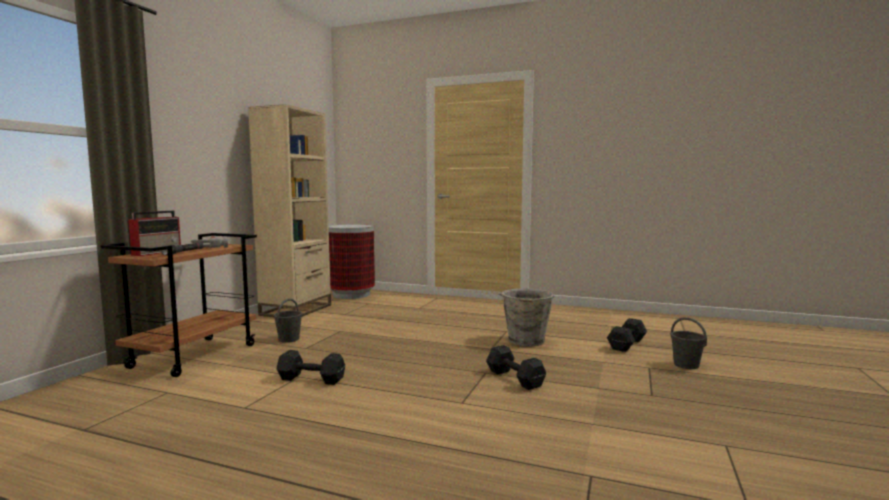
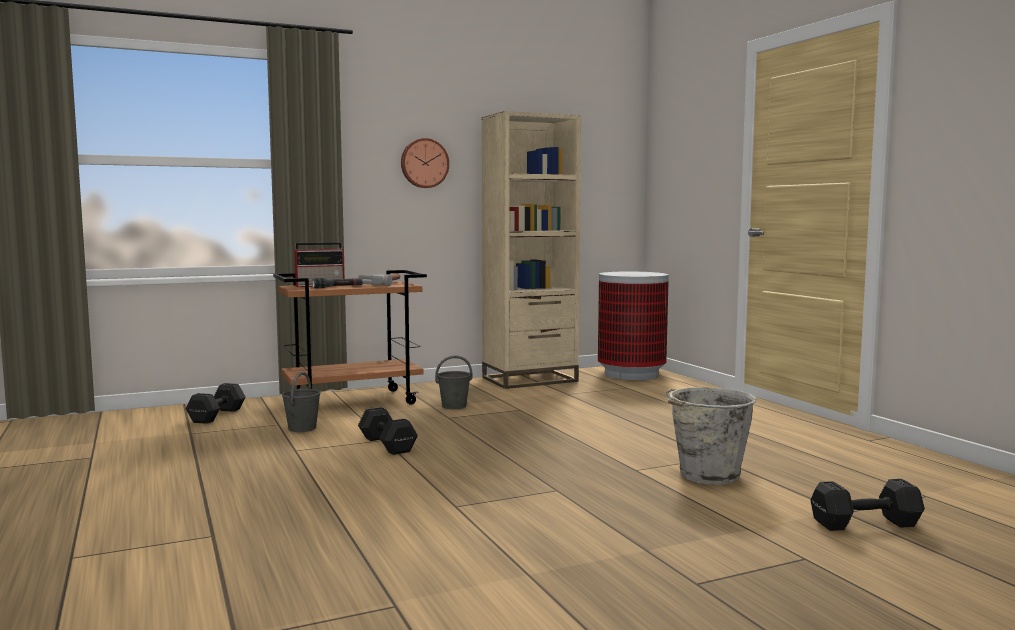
camera: 45 degrees right, 0 degrees up
(209, 141) = (424, 163): none -> wall clock
(514, 378) = (573, 505): black dumbbell -> black dumbbell (218, 415)
(686, 365) = (888, 579): grey bucket -> grey bucket (302, 428)

